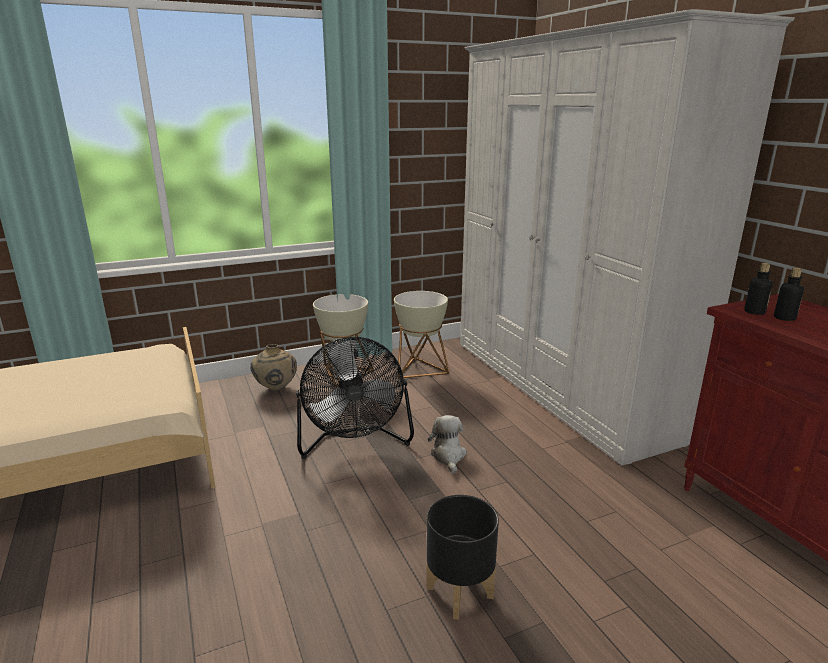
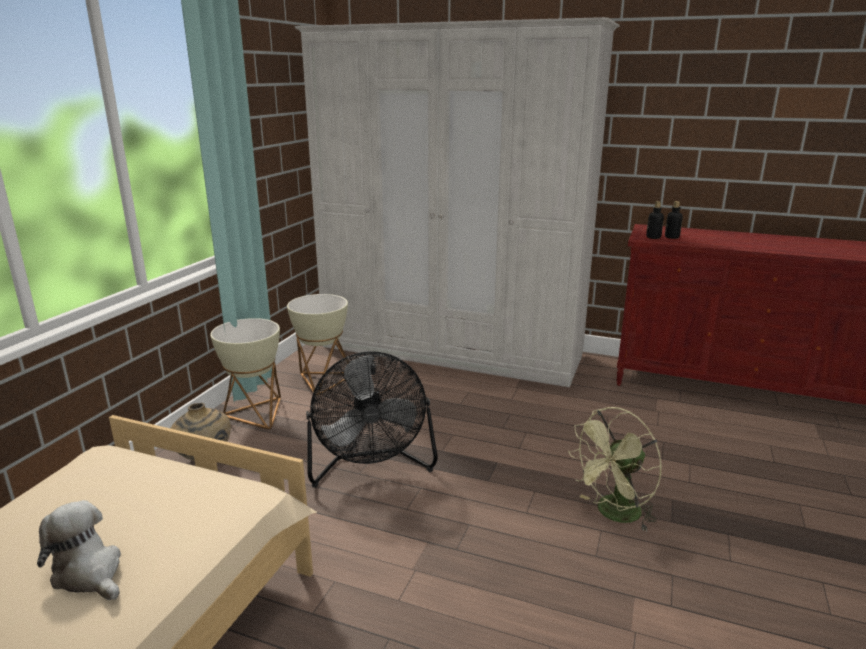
camera: 45 degrees left, 0 degrees up
(350, 440) = (366, 465): black fan -> black fan turned 45 degrees clockwise
(448, 456) = (462, 436): plush toy -> plush toy (89, 573)
(460, 592) = (613, 514): black planter -> green fan

